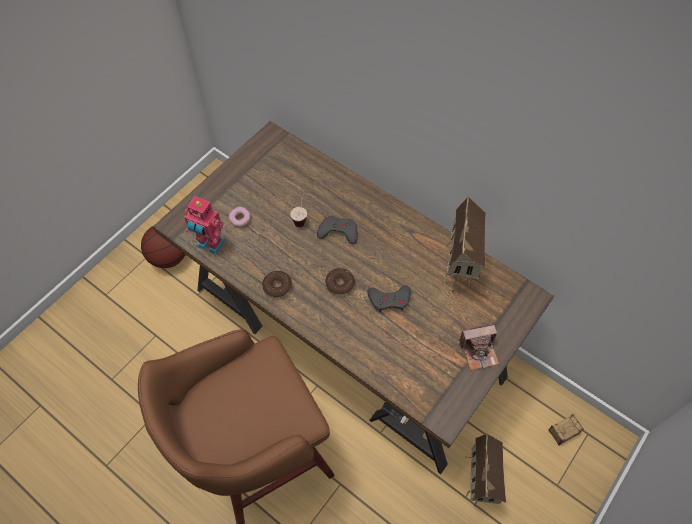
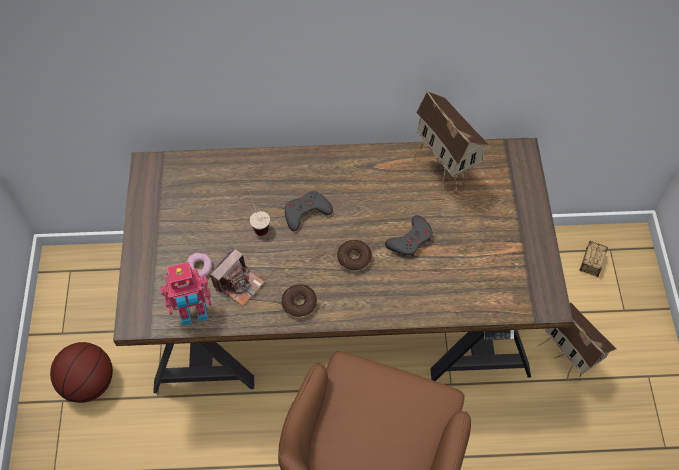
camera: 40 degrees left, 0 degrees up
(478, 351) = (523, 228): camera -> camera (238, 284)

